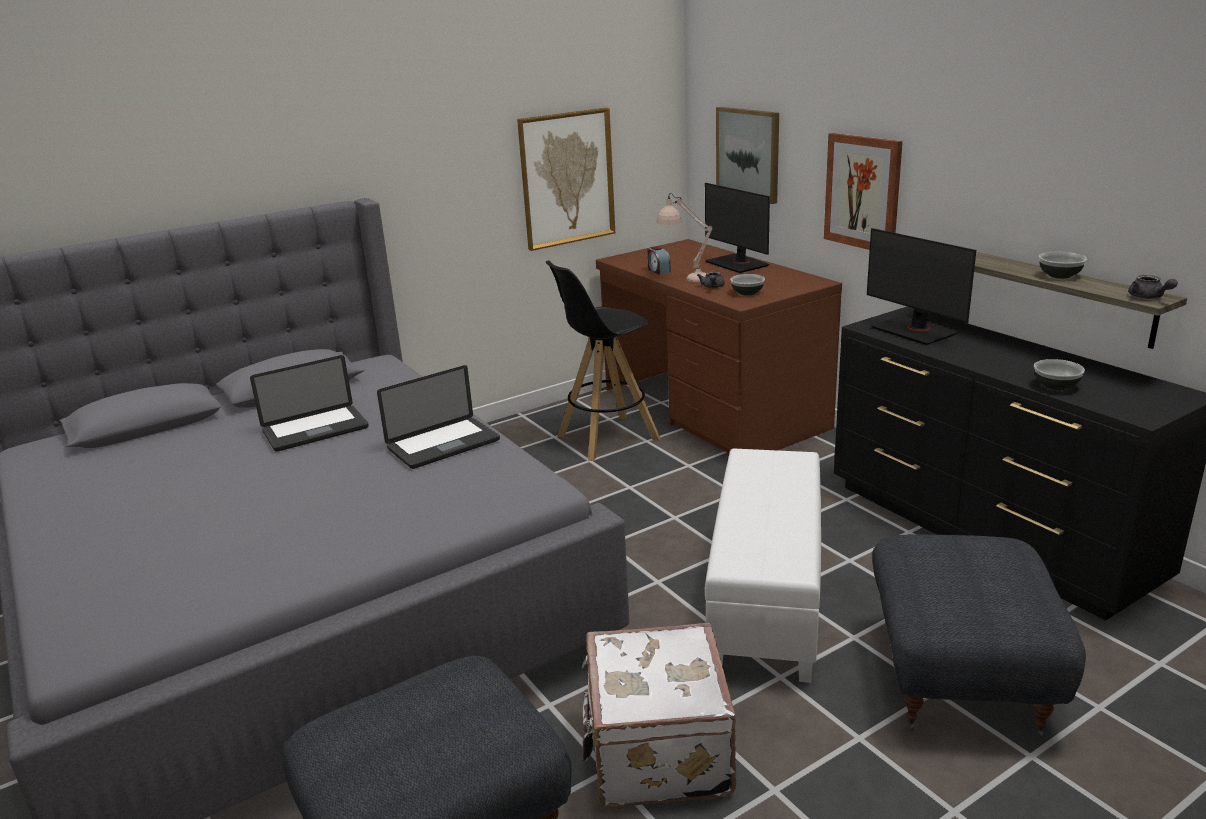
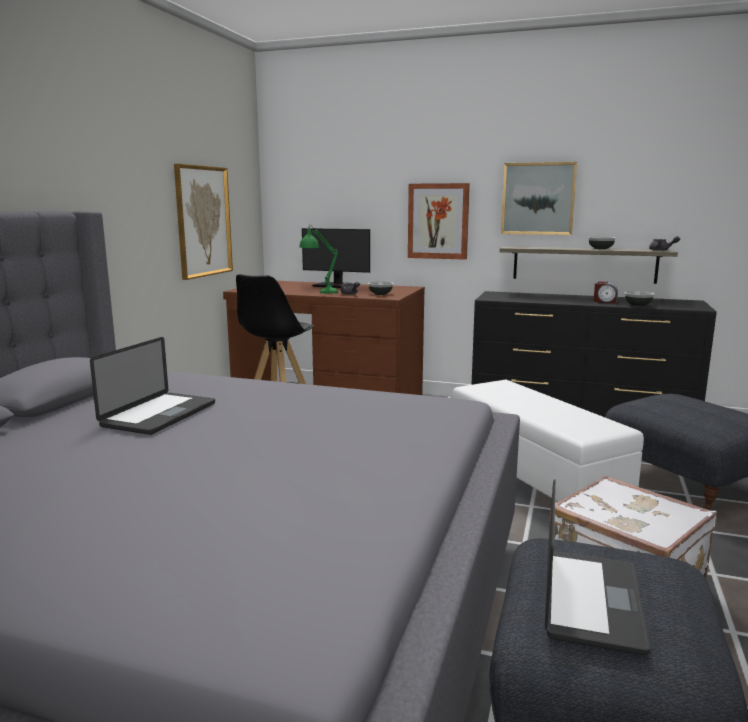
camera: 40 degrees left, 10 degrees down
(443, 444) = (314, 399): laptop -> laptop (591, 601)
(658, 270) = (289, 291): alarm clock -> alarm clock (605, 301)
(685, 279) = (320, 293): beige table lamp -> green table lamp
(748, 154) = (329, 207): picture -> picture (538, 198)
(915, 331) = (517, 297): monitor -> none

